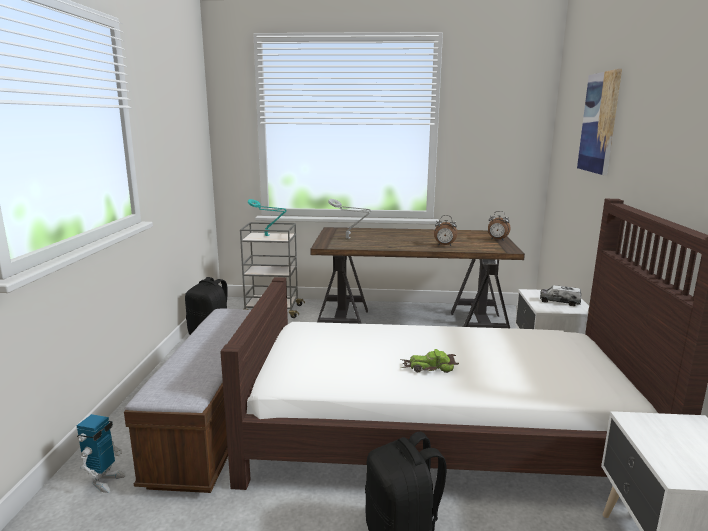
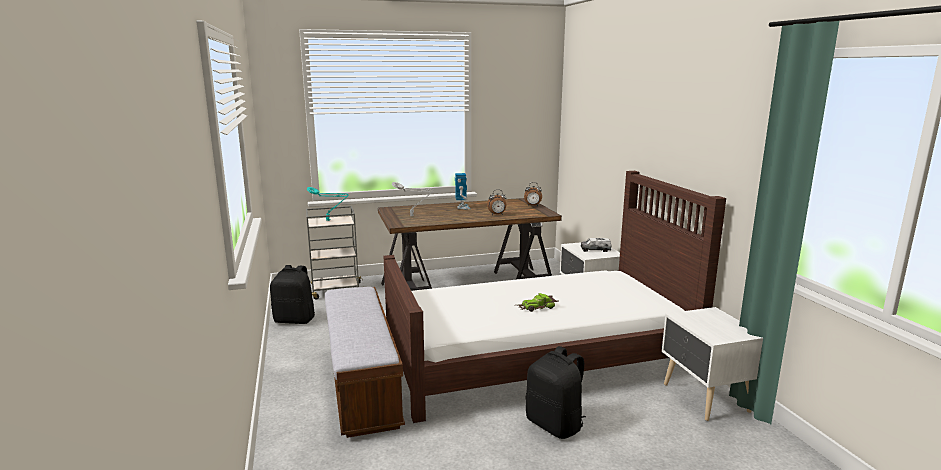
camera: 20 degrees left, 0 degrees up
(105, 481) = (306, 440): toy robot -> toy robot (462, 208)
(599, 123) = (609, 112): picture -> none

